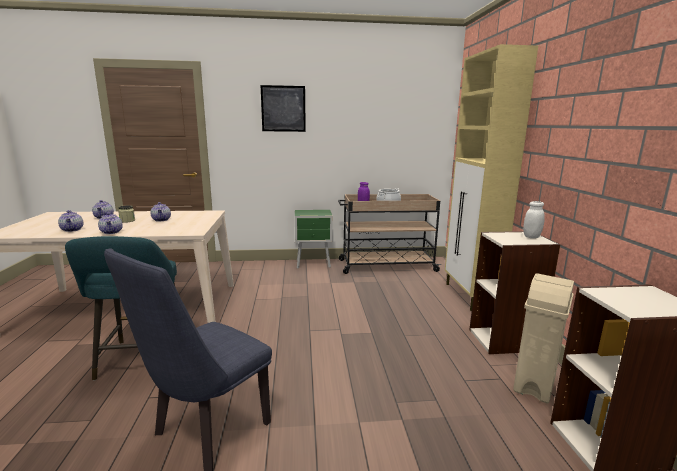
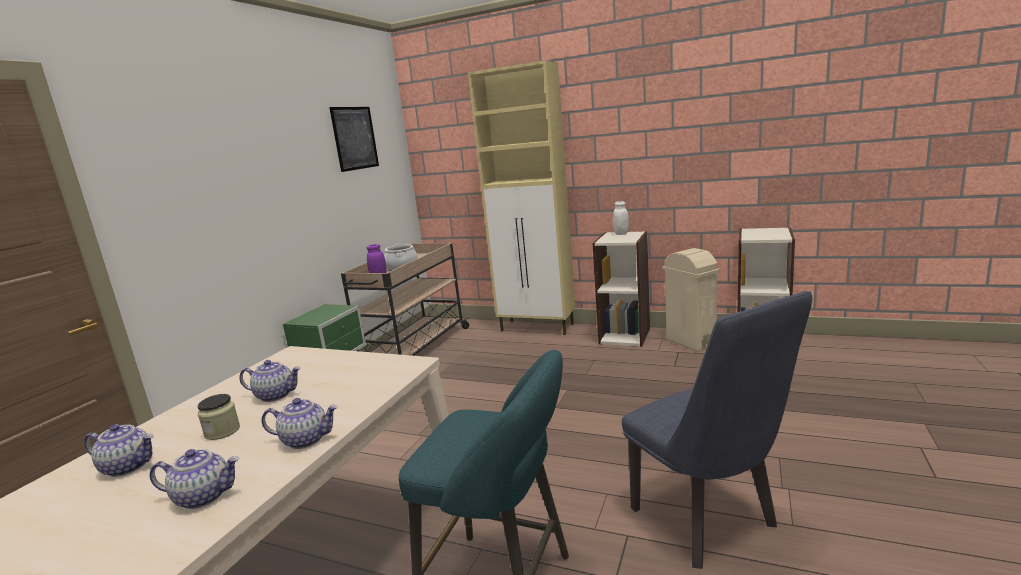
camera: 60 degrees left, 0 degrees up
(283, 108) = (227, 153): picture -> picture (355, 138)

